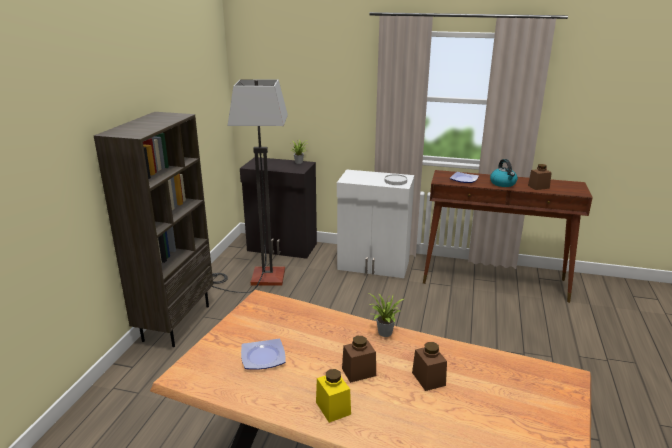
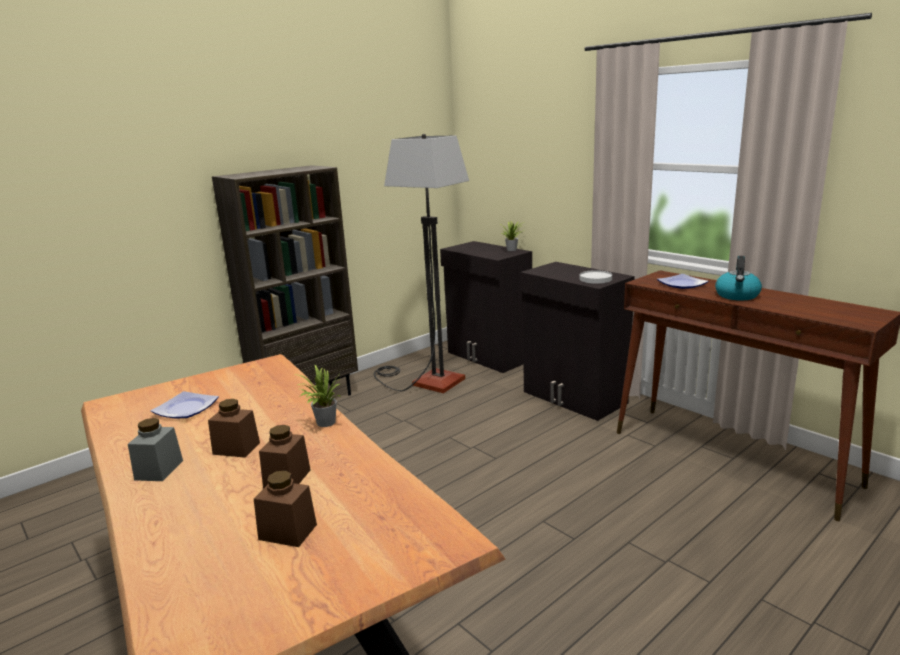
camera: 35 degrees right, 5 degrees down
(333, 408) = (159, 470): yellow jar -> grey jar
(373, 266) = (574, 398): white cabinet -> black cabinet
(538, 187) = (793, 307): brown jar -> brown jar (288, 532)

